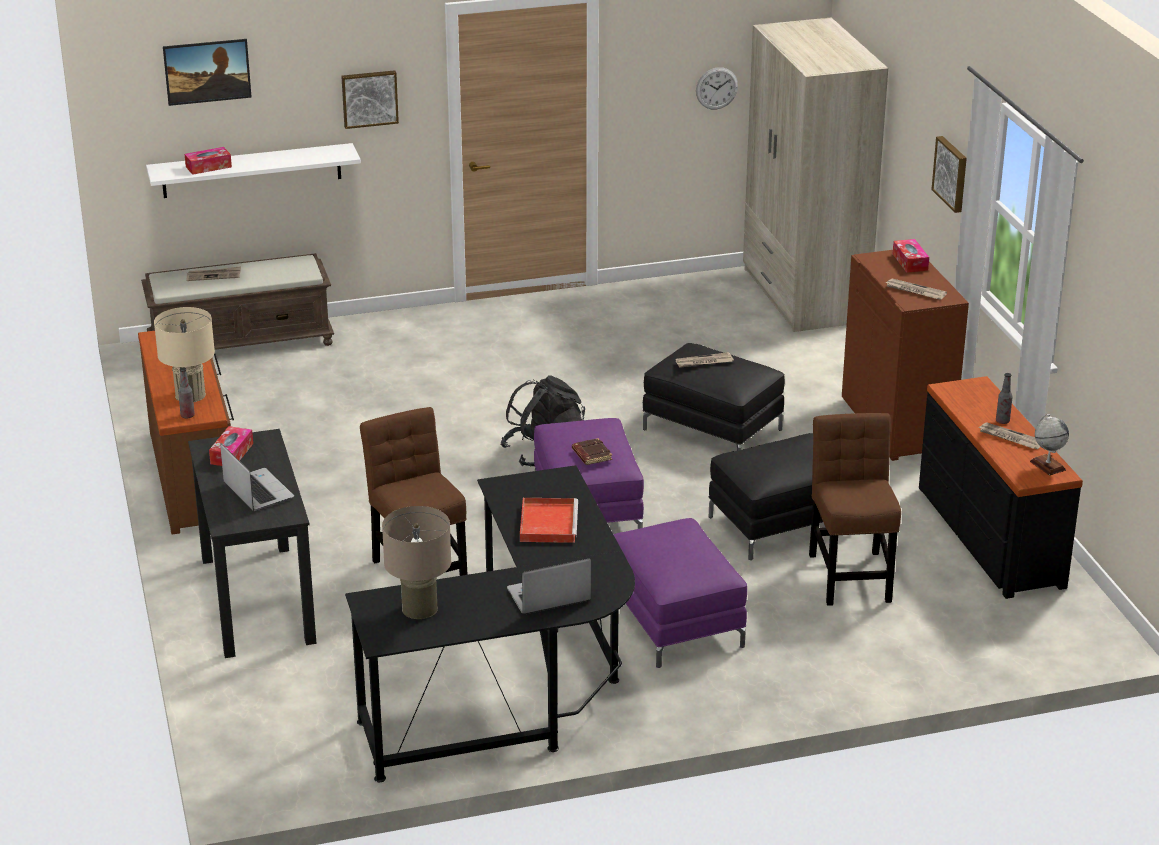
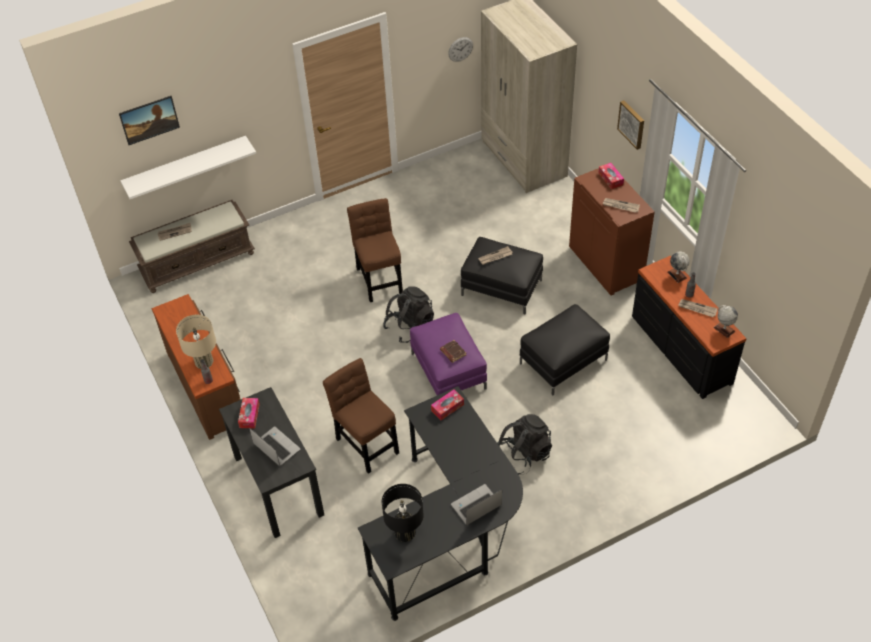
camera: 10 degrees left, 20 degrees up
(208, 167) = (161, 176): tissue box -> tissue box (447, 407)
(369, 98) = (252, 108): picture -> none
(419, 608) = (405, 532): beige table lamp -> black table lamp
(548, 522) = (457, 441): red tray -> none
(674, 621) = (524, 454): purple ottoman -> black backpack
(850, 574) = (611, 396): brown chair -> brown chair (379, 278)
(990, 398) = (677, 275): none -> globe

